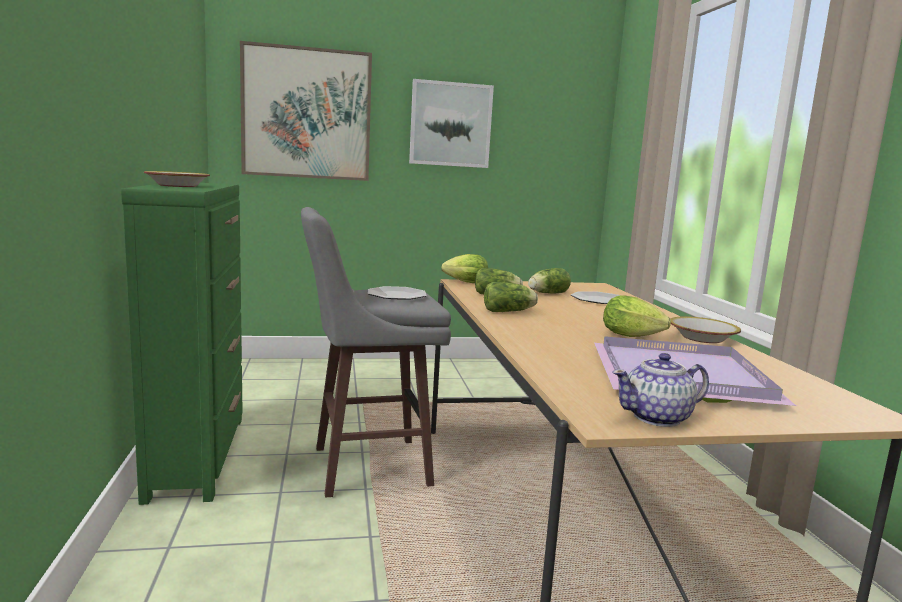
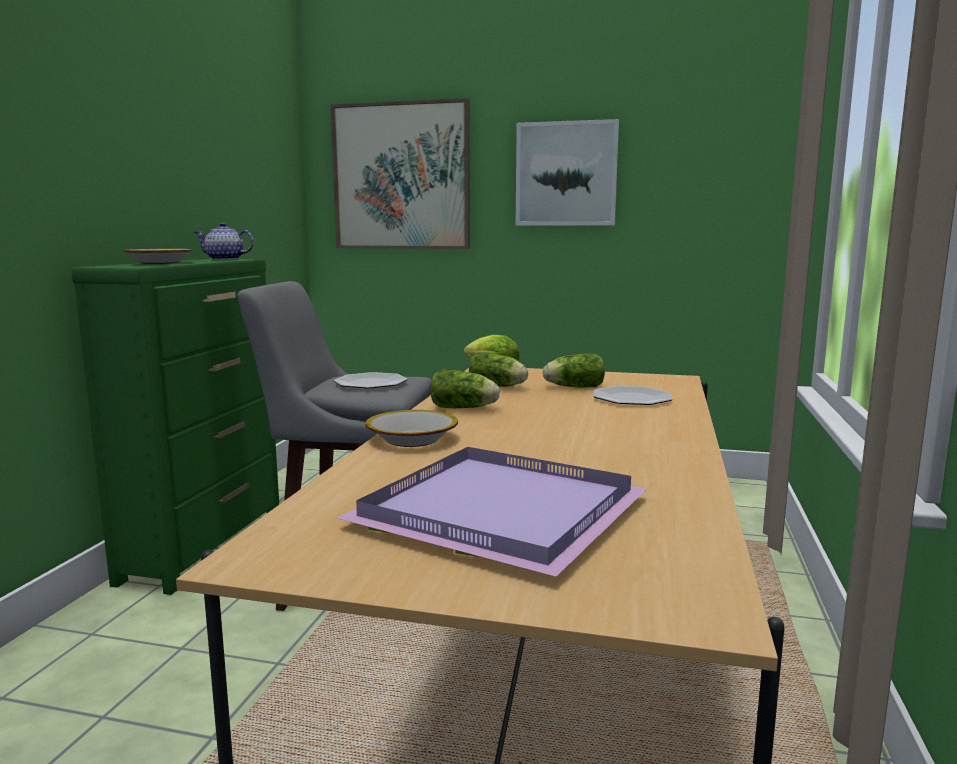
camera: 25 degrees right, 0 degrees up
(634, 337) = (564, 451): lettuce -> none
(657, 417) = (331, 564): teapot -> teapot (225, 259)
(702, 338) = (671, 460): bowl -> bowl (411, 439)

